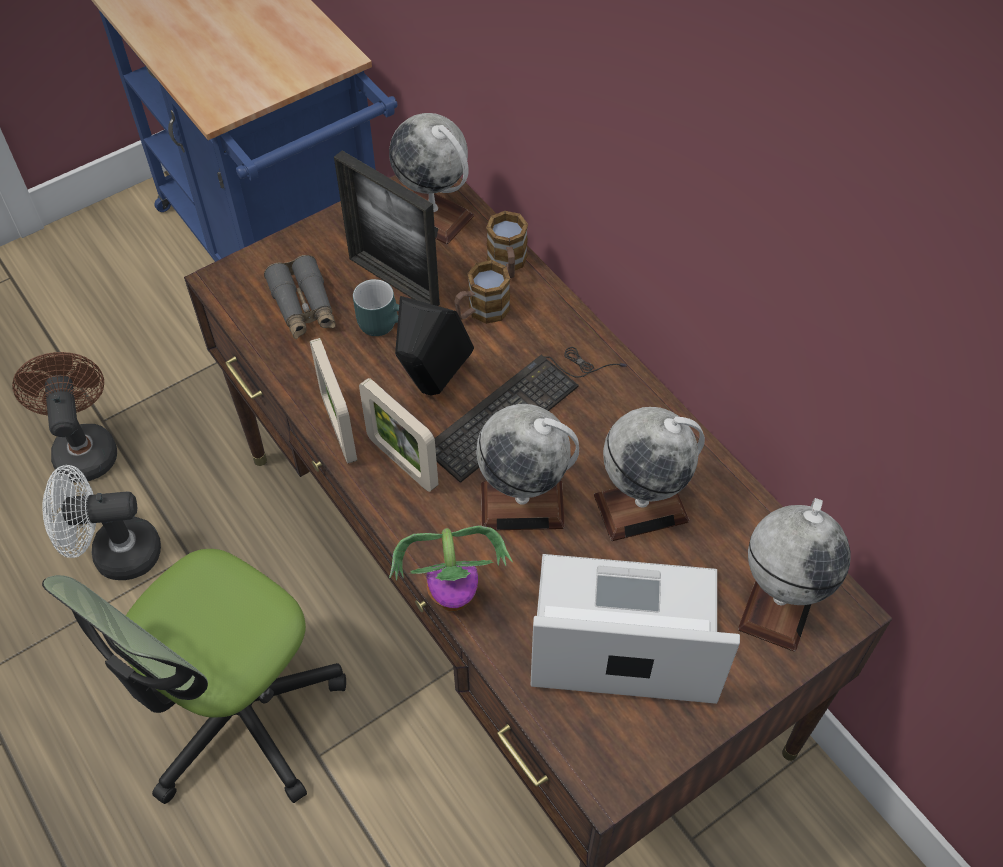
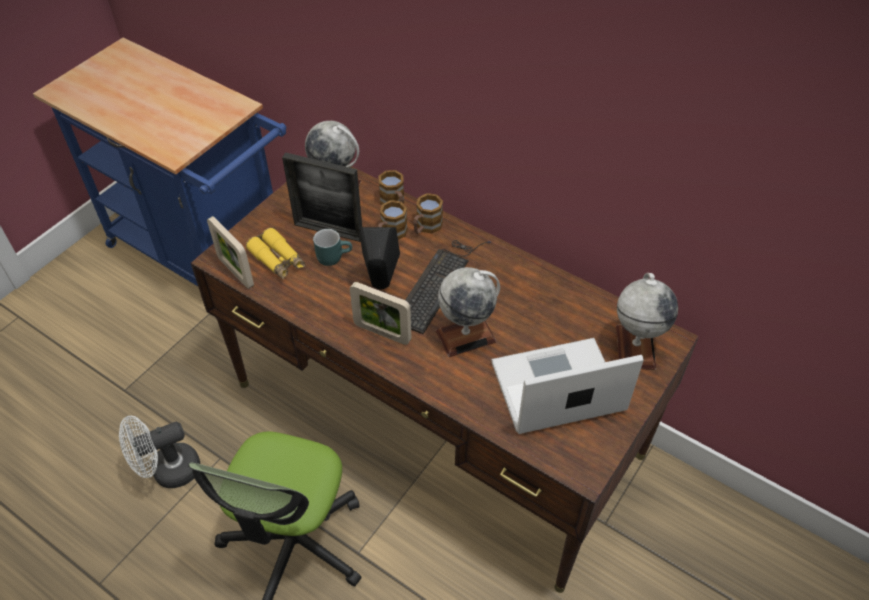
camera: 20 degrees left, 5 degrees down
(84, 447) = (118, 411): brown fan -> none
(303, 306) = (278, 260): grey binoculars -> yellow binoculars
(339, 429) = (333, 324): picture frame -> picture frame (236, 272)
(454, 594) = (448, 398): potted plant -> none
(538, 315) = (426, 227): none -> mug
(641, 507) = (535, 317): globe -> none

